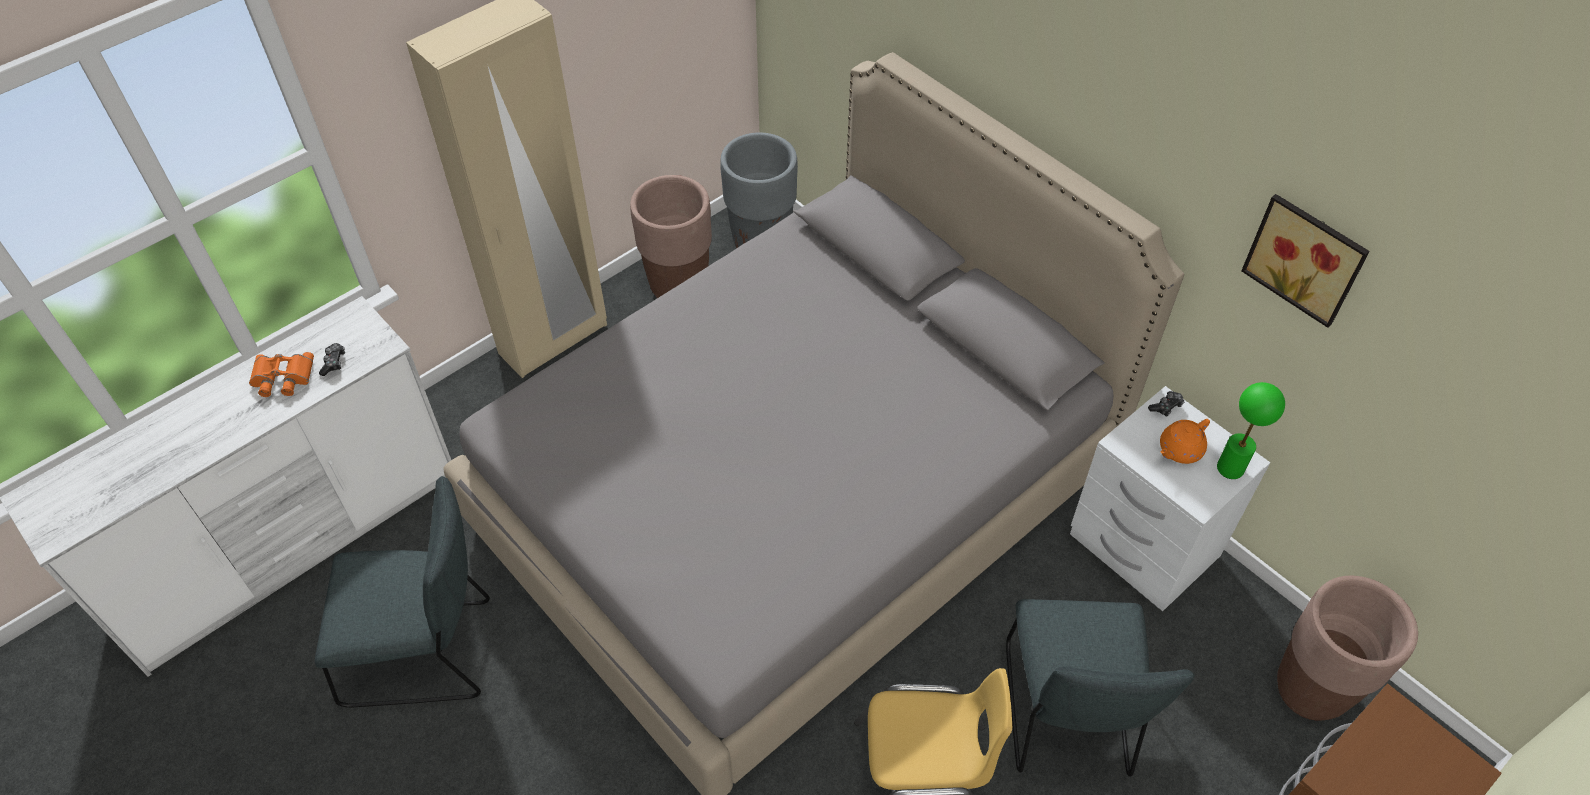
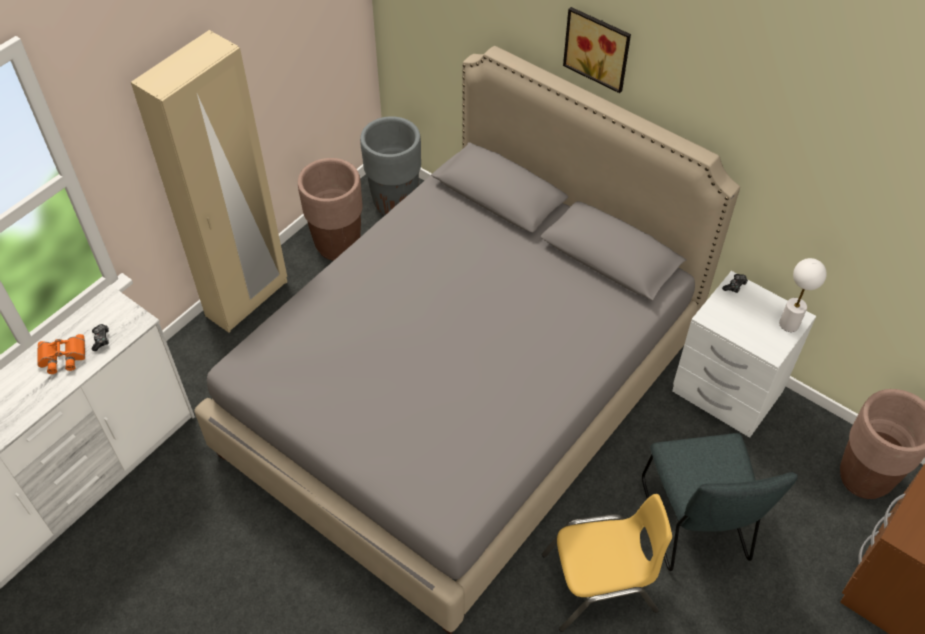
camera: 10 degrees left, 0 degrees up
(426, 652) = (201, 556): grey chair -> none
(1179, 450) = (750, 316): orange teapot -> none
(1230, 468) = (789, 324): green table lamp -> white table lamp
(1306, 257) = (831, 164): picture -> picture (598, 48)

